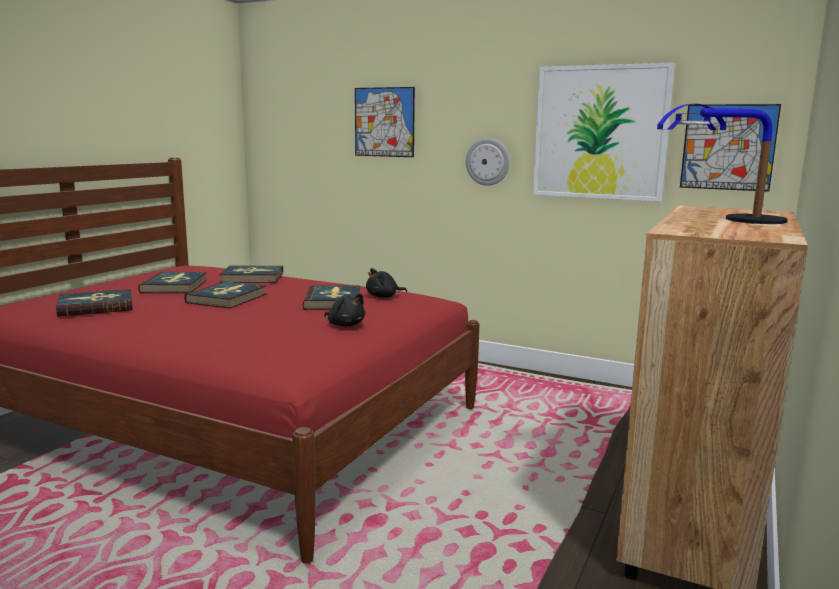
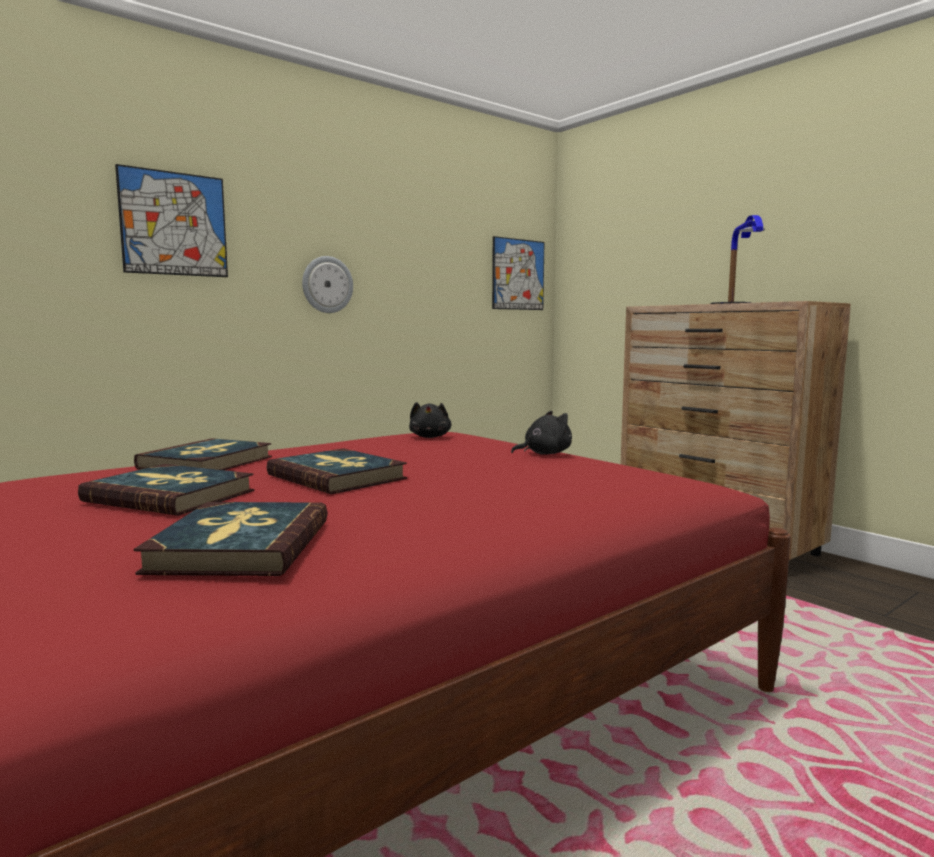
camera: 65 degrees left, 5 degrees down
(333, 301) = (433, 447): book -> none
(600, 132) = (432, 257): picture -> none

